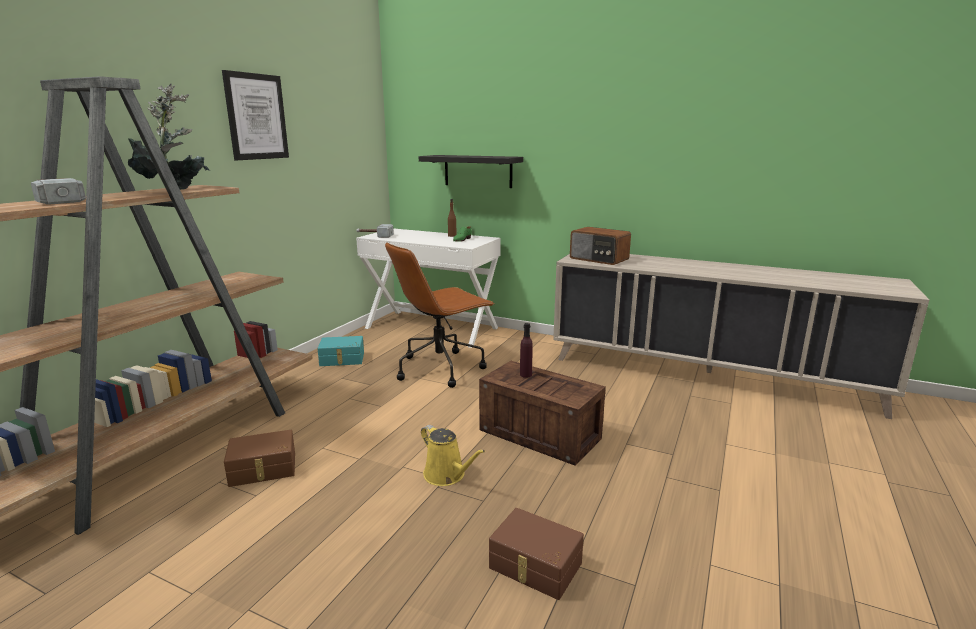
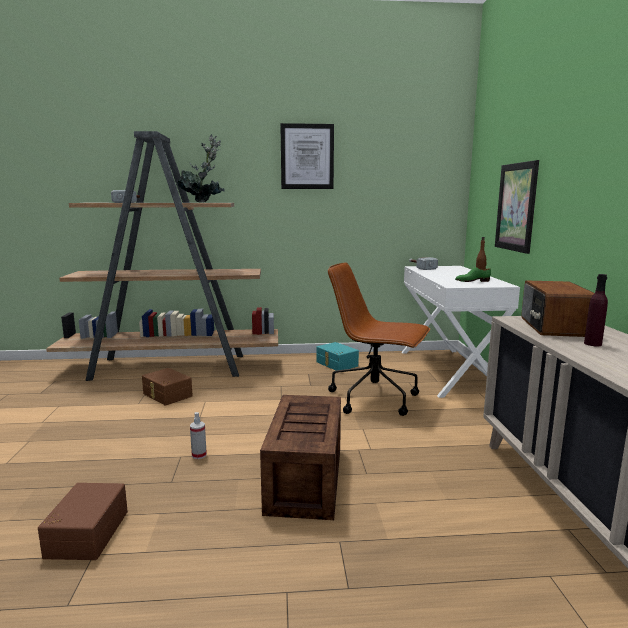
camera: 60 degrees right, 5 degrees down
(447, 475) = (199, 455): yellow watering can -> spray bottle
(478, 171) = (516, 207): black shelf -> picture
(525, 375) = (316, 410): purple bottle -> purple bottle (592, 344)

